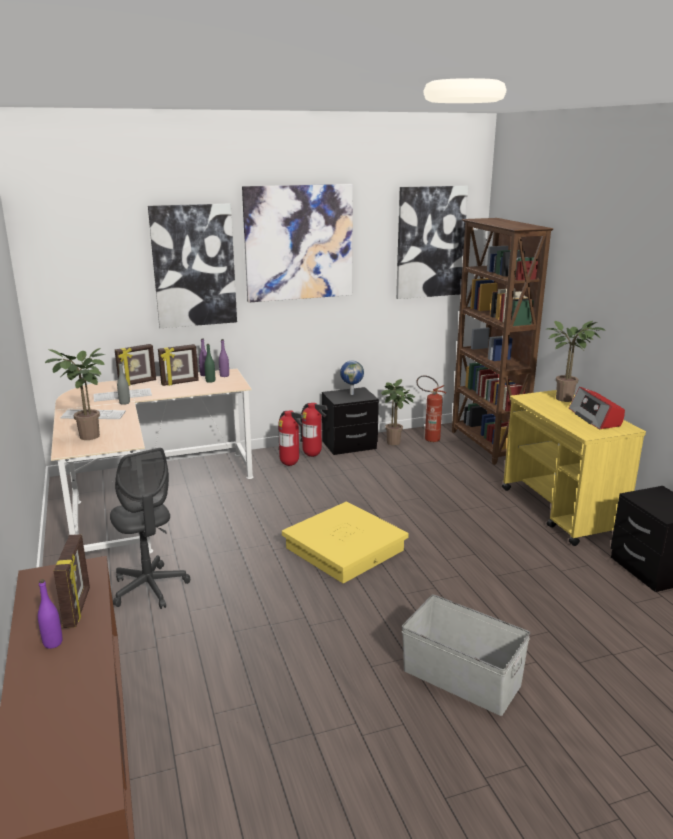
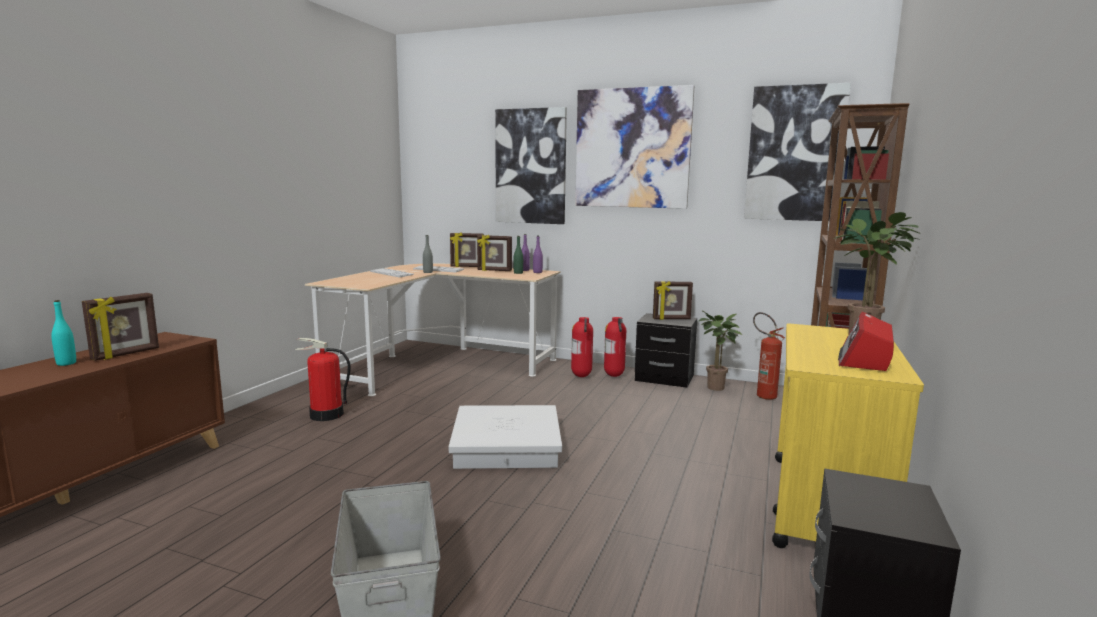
camera: 40 degrees right, 10 degrees down
(53, 643) = (66, 363): purple bottle -> turquoise bottle
(89, 438) = (354, 280): potted plant -> none
(150, 588) = (326, 415): grey office chair -> fire extinguisher
(345, 548) = (507, 445): yellow storage box -> white storage box
(352, 394) = (671, 319): globe -> picture frame

